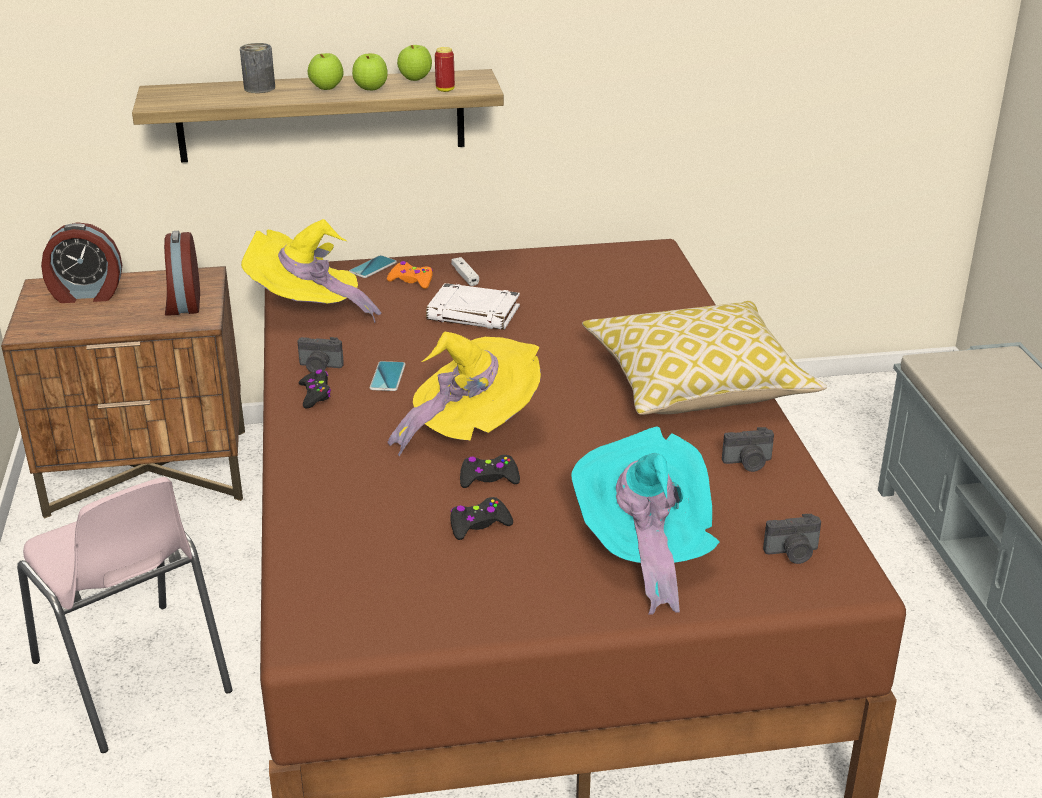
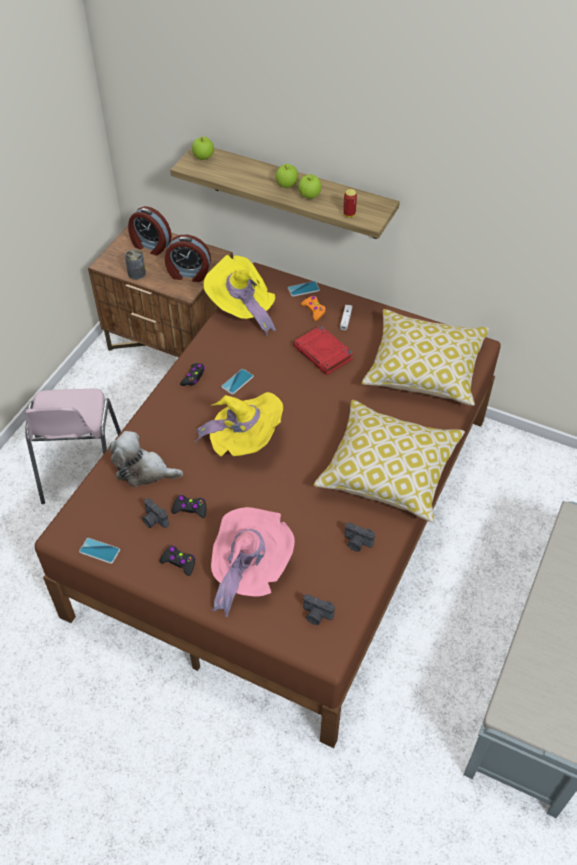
camera: 35 degrees right, 20 degrees up
(182, 303) = (188, 274): alarm clock -> alarm clock turned 105 degrees counterclockwise
(259, 88) = (252, 170): can -> can (136, 273)
(319, 367) = (211, 358): camera -> camera (154, 520)
(356, 515) = (144, 471): none -> plush toy
(391, 630) = (99, 551): none -> phone
(415, 79) = (343, 195): apple -> apple (203, 157)
(474, 313) = (323, 353): white book -> red book
(488, 478) = (221, 480): black game controller -> black game controller (179, 562)
(620, 285) = (424, 369): none -> pillow
(644, 550) = (249, 570): turquoise hat -> pink hat

